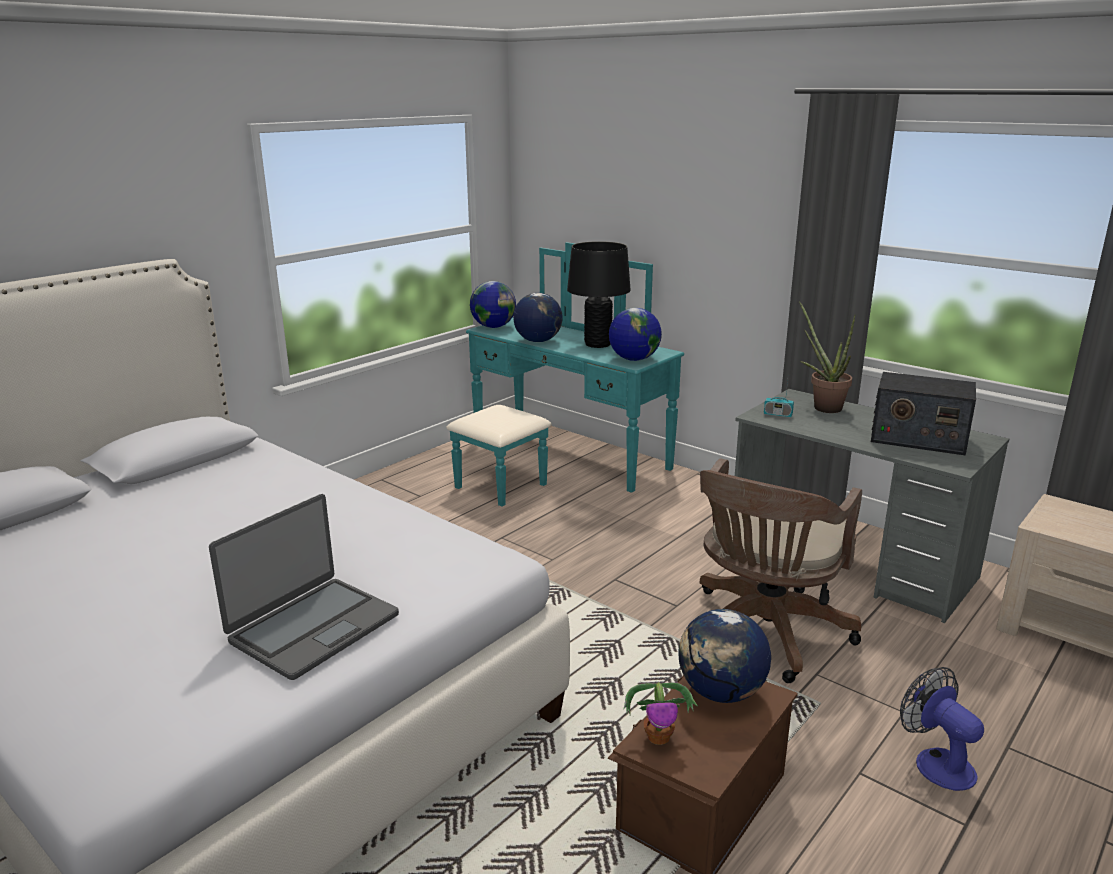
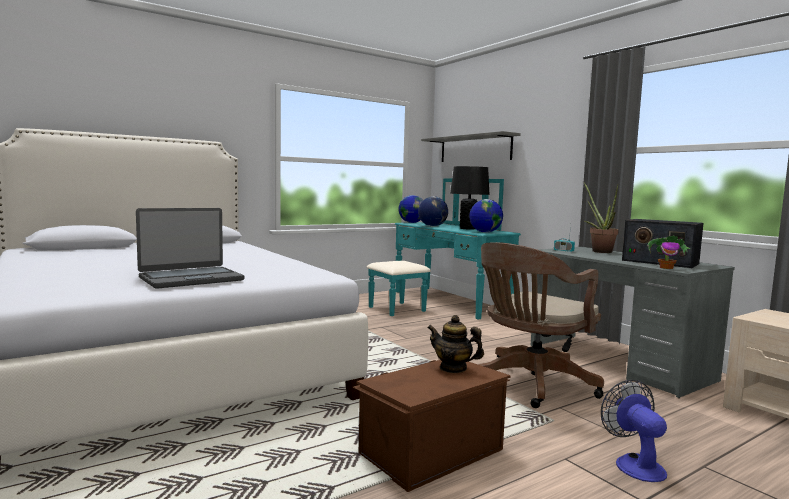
camera: 15 degrees right, 15 degrees down
(594, 203) = (474, 149): none -> grey shelf
(659, 737) = (392, 379): potted plant -> potted plant (666, 268)
(721, 692) = (453, 368): globe -> teapot

